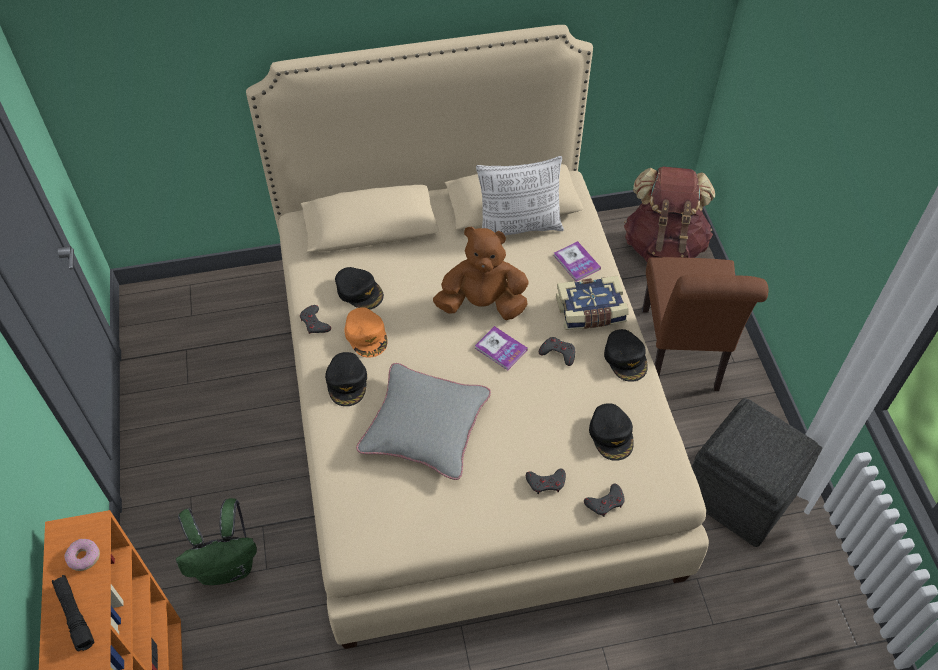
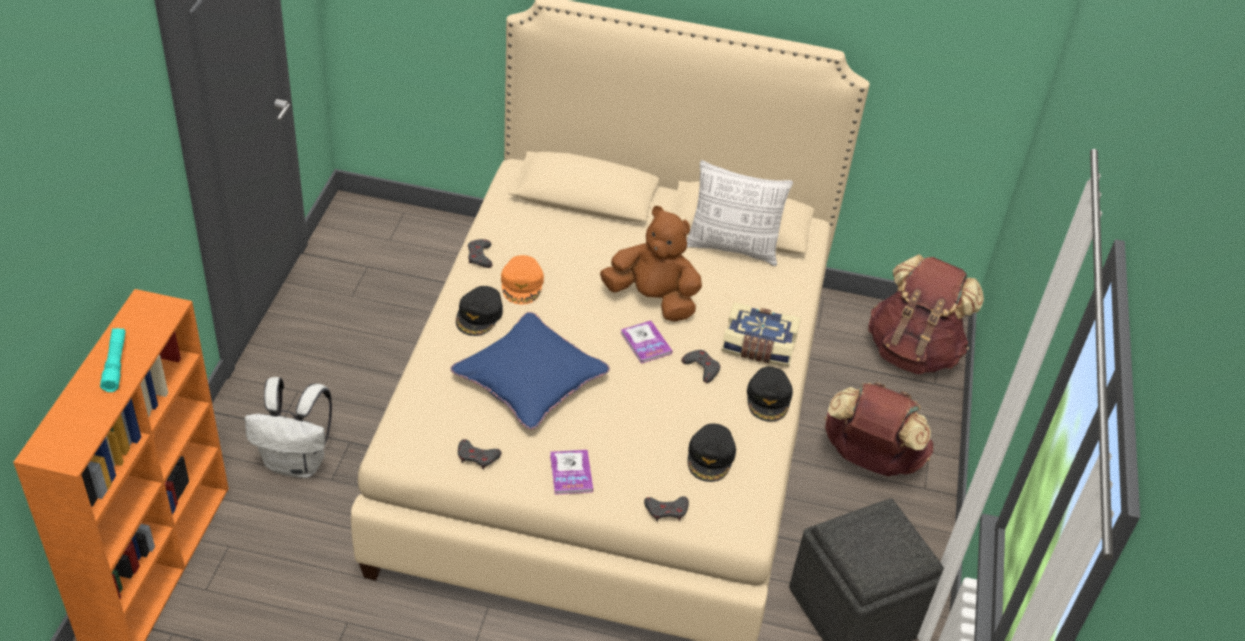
camera: 20 degrees right, 10 degrees down
(74, 615) = (115, 364): black flashlight -> turquoise flashlight
(84, 557) = (149, 326): donut -> none
(227, 566) = (297, 462): green backpack -> white backpack
(359, 291) = (539, 246): black cap -> none
(425, 426) = (530, 378): grey pillow -> blue pillow
(546, 482) = (618, 470): grey game controller -> grey game controller (477, 457)
(576, 262) = (772, 298): book -> book (571, 473)
(681, 355) = (870, 459): brown chair -> brown backpack

